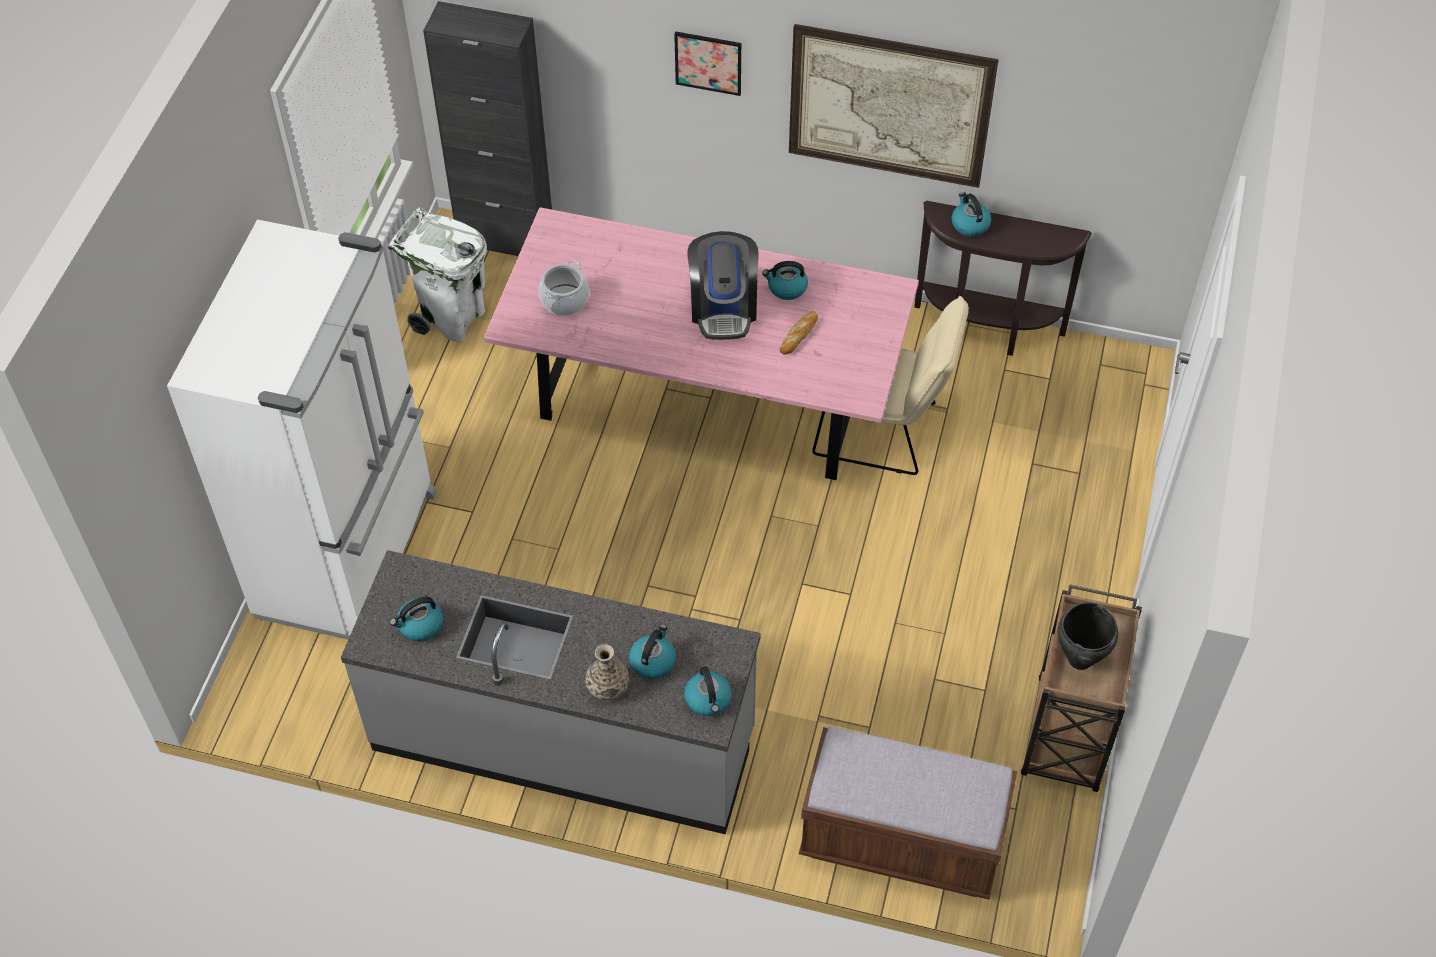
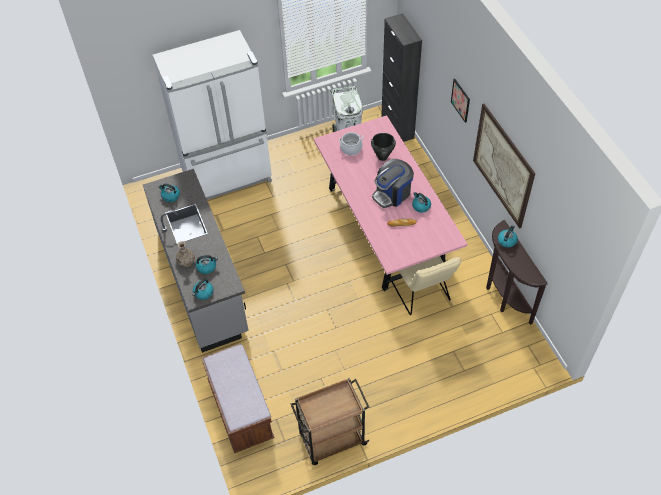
camera: 55 degrees right, 0 degrees up
(1079, 659) = (323, 403): black cooking pot -> black cooking pot (382, 157)

